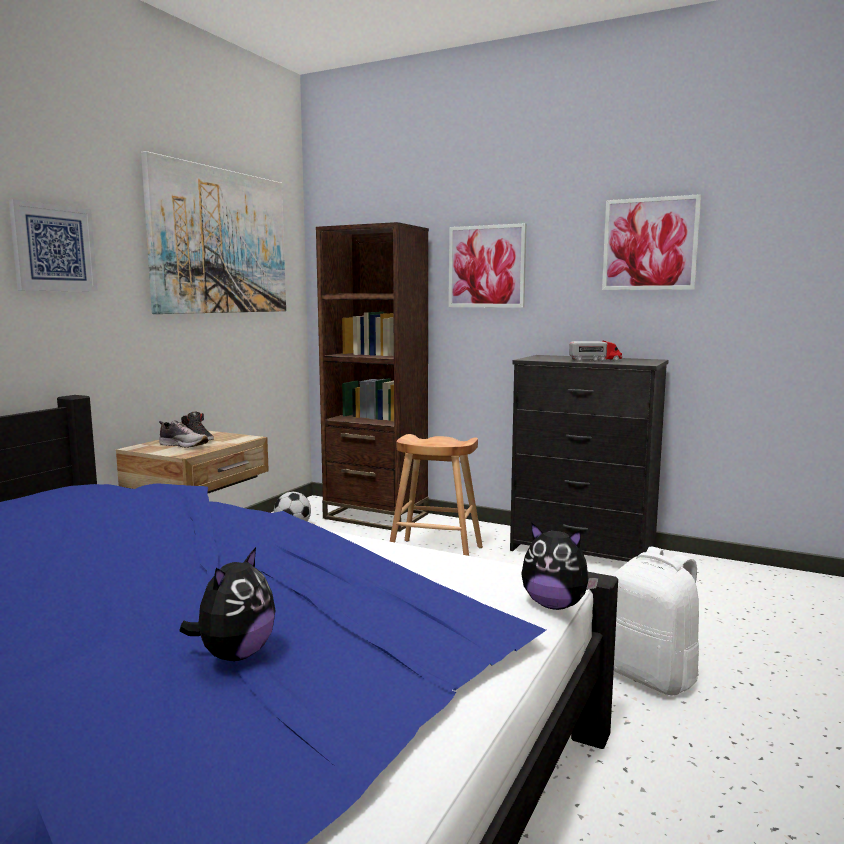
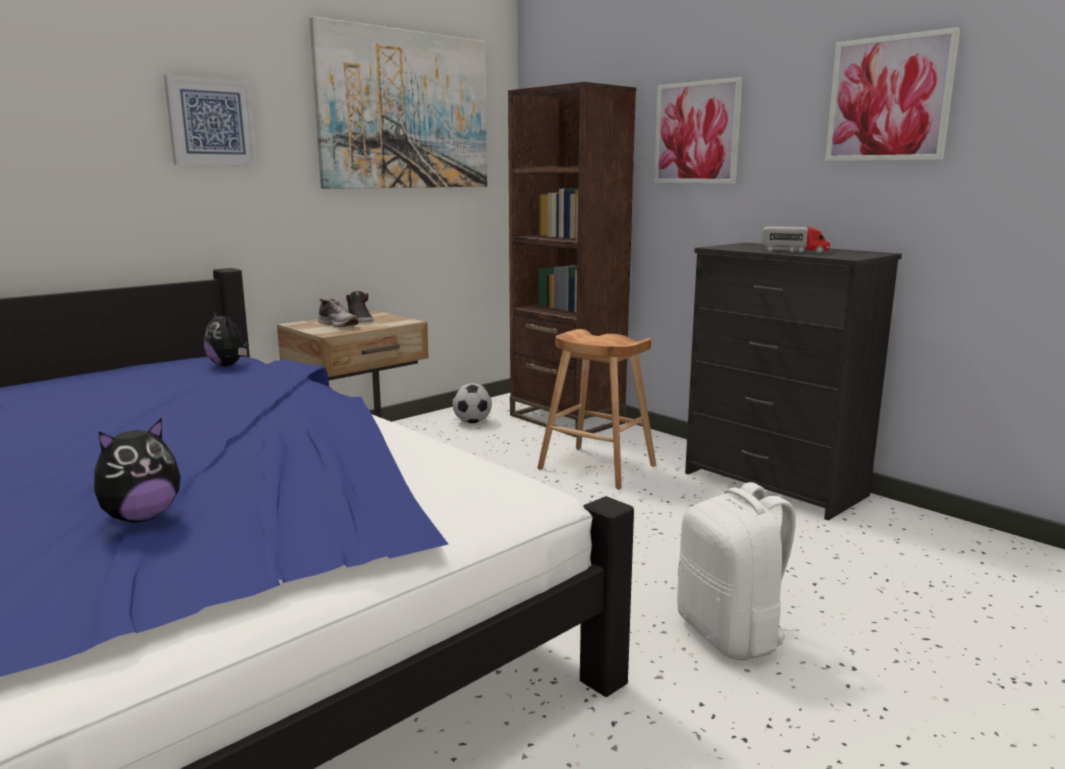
camera: 20 degrees right, 5 degrees up
(555, 605) = (510, 523): plush toy -> plush toy (228, 365)

